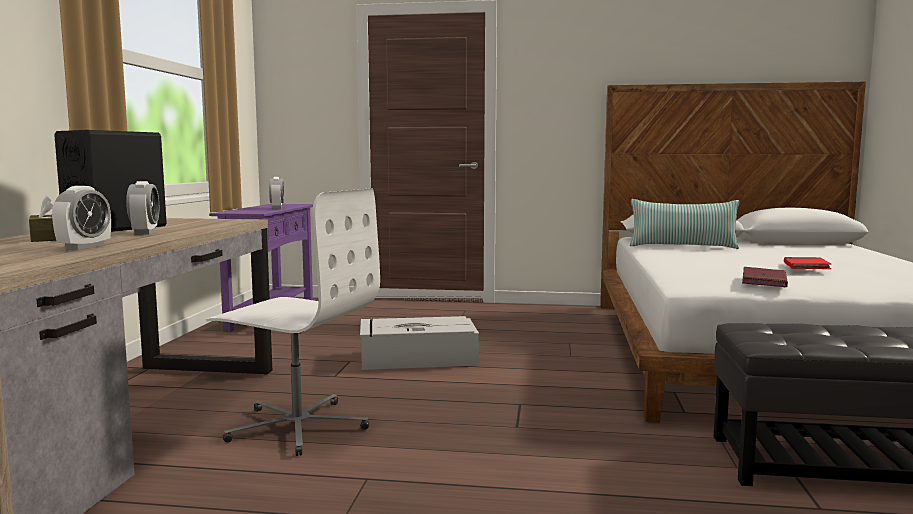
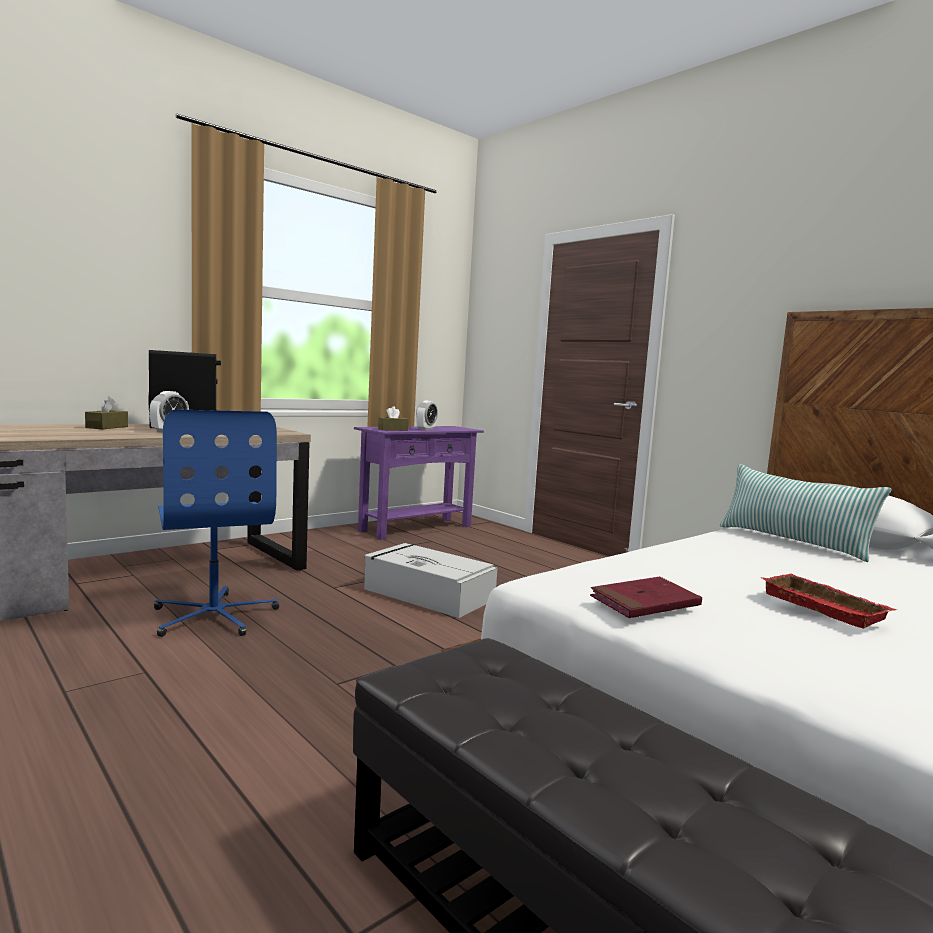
camera: 40 degrees right, 0 degrees up
(84, 247) = (72, 434): alarm clock -> none
(257, 211) = (393, 429): none -> brown tissue box
(297, 426) = (214, 615): white office chair -> blue office chair
(806, 267) = (826, 607): red book -> red tray

